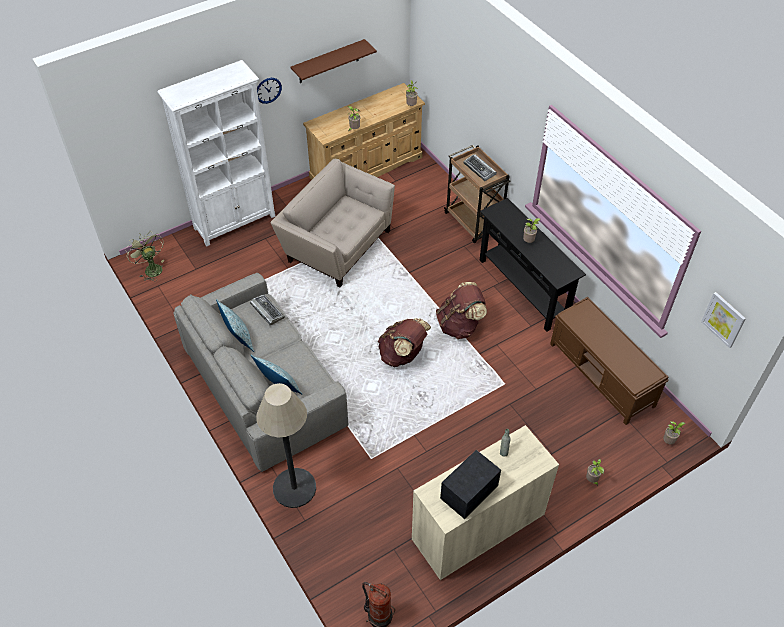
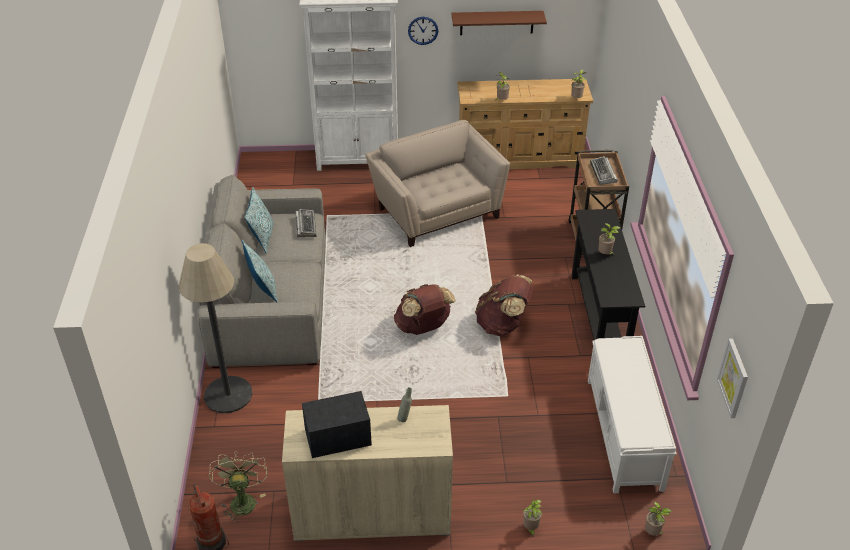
camera: 30 degrees right, 10 degrees down
(151, 268) = (255, 171): green fan -> green fan (242, 500)
(602, 375) = (624, 434): brown bench -> white bench

